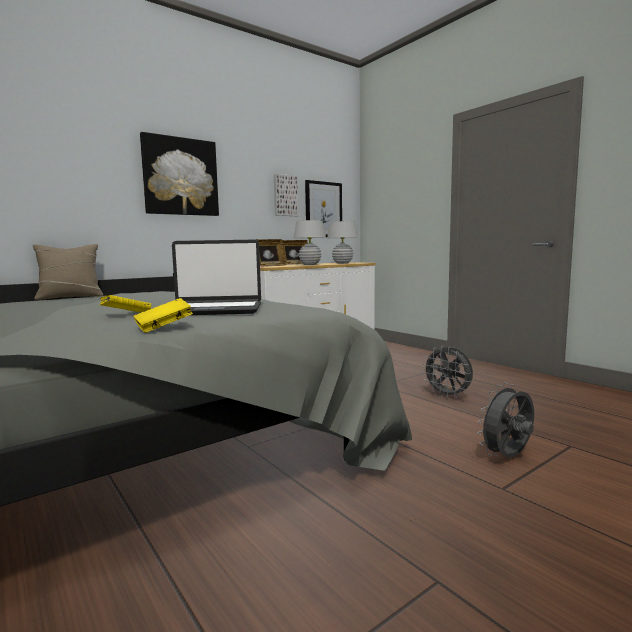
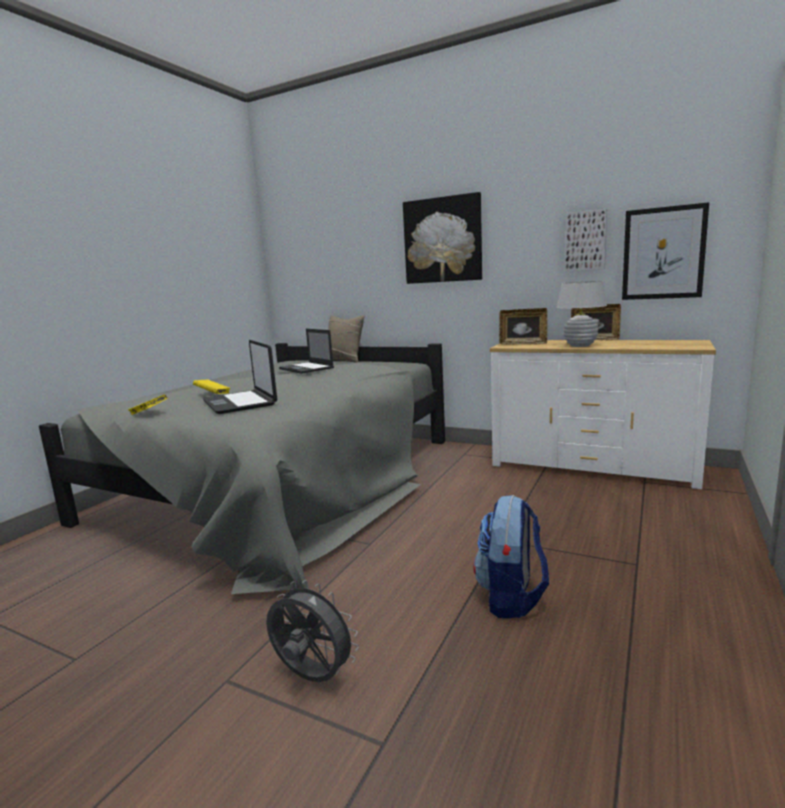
camera: 65 degrees right, 5 degrees up
(95, 298) = (306, 368): none -> laptop
(342, 263) = (649, 346): white table lamp -> none
(448, 396) = (511, 598): grey fan -> backpack

